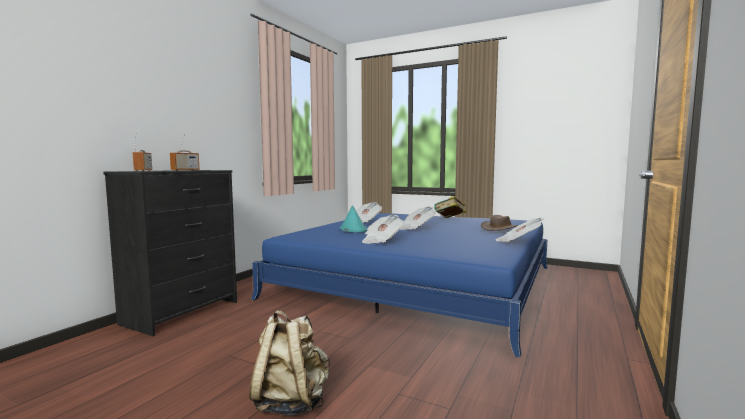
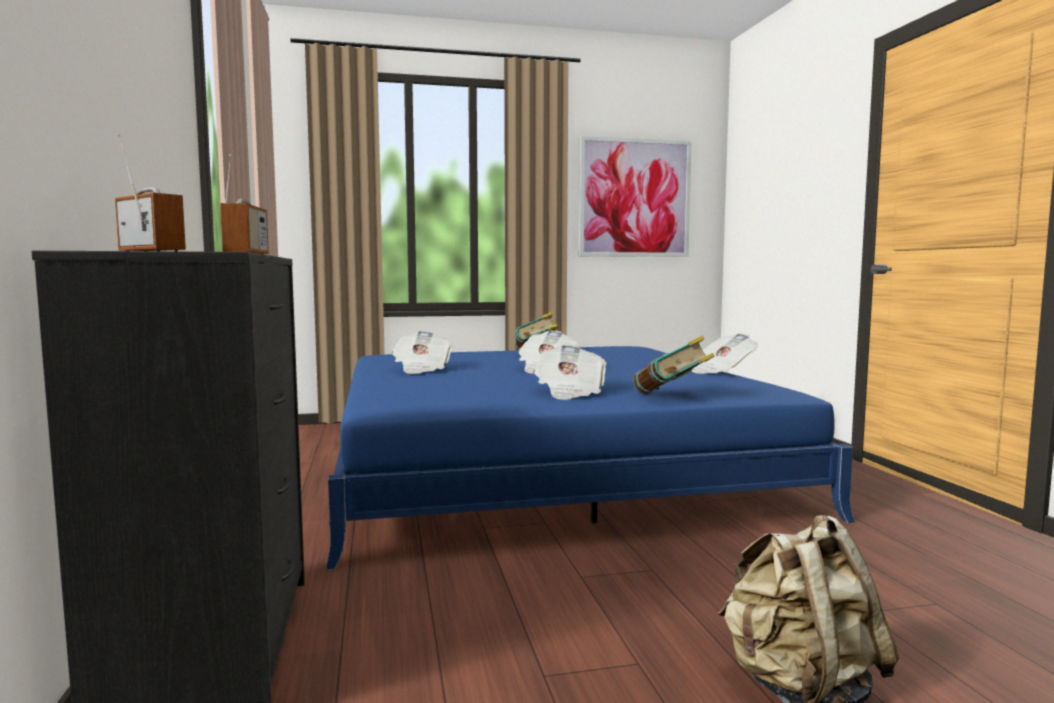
camera: 40 degrees left, 0 degrees up
(353, 229) = (458, 382): turquoise hat -> none
(419, 250) = (671, 396): none -> book
(501, 228) = (646, 357): brown hat -> none
(549, 121) = (634, 198): none -> picture

